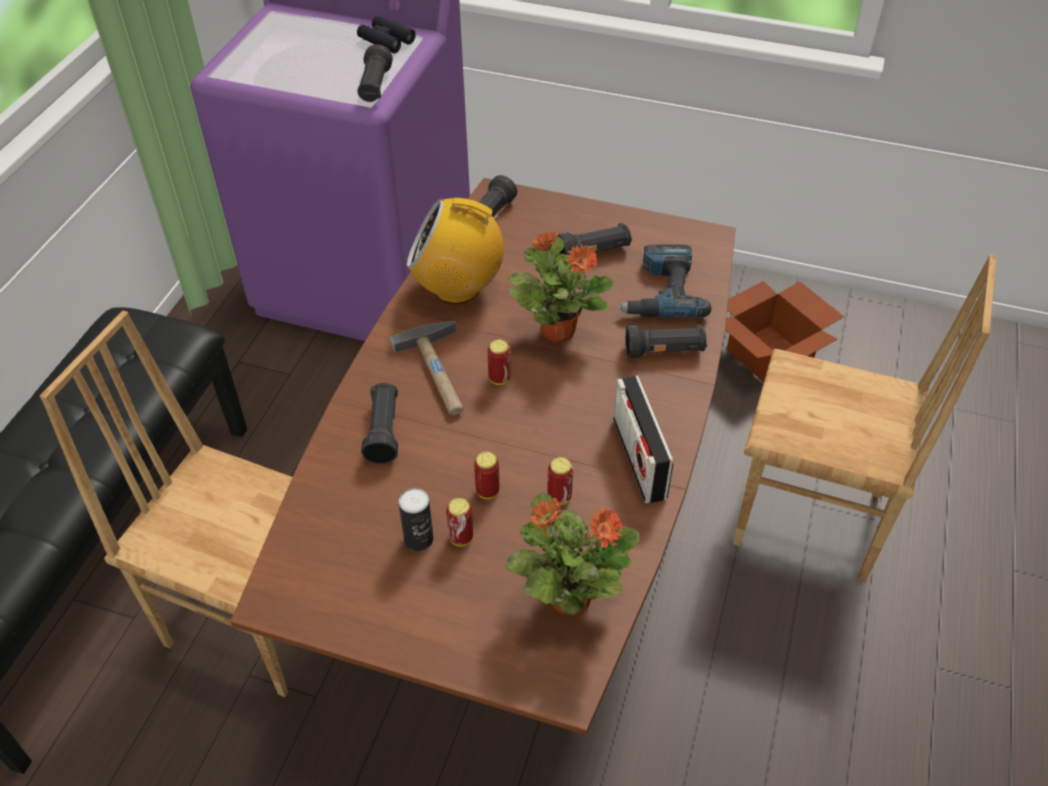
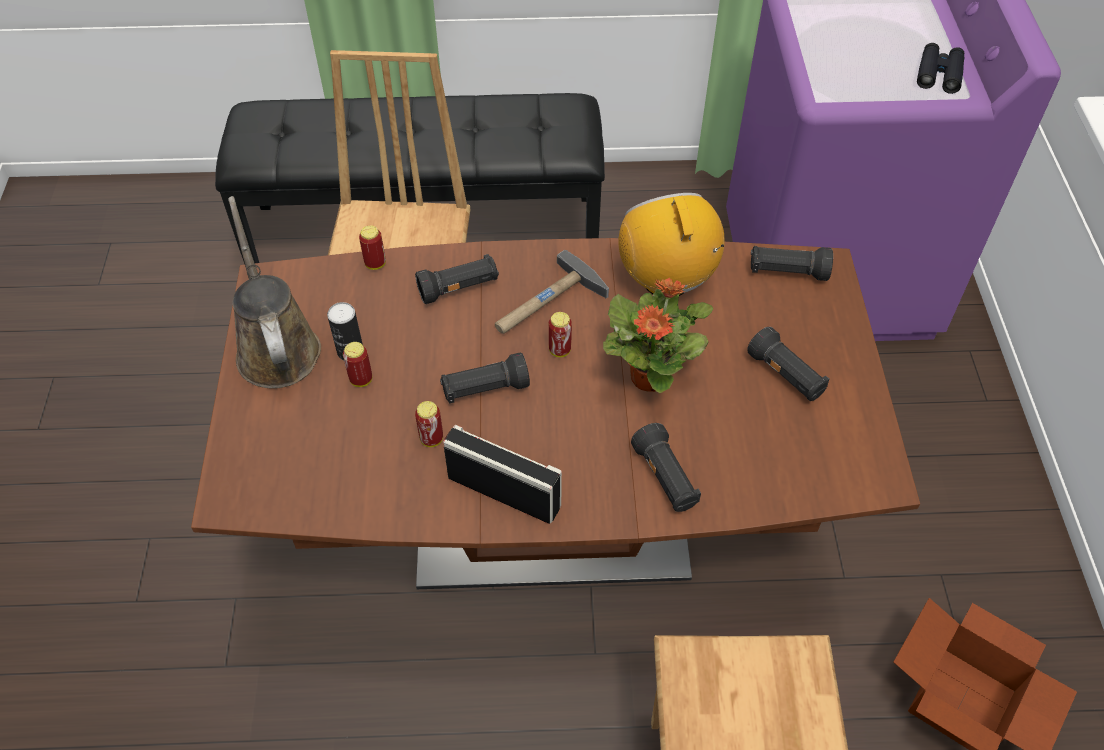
camera: 70 degrees right, 5 degrees up
(375, 87) = (850, 93): black flashlight -> black flashlight (485, 389)
(378, 605) = (276, 347): none -> brown watering can
(487, 491) = (419, 382): can -> can (375, 264)
(568, 597) = (321, 476): potted plant -> none
(639, 458) = (504, 492): radio -> radio turned 60 degrees clockwise
(660, 291) = (758, 452): power drill -> none

